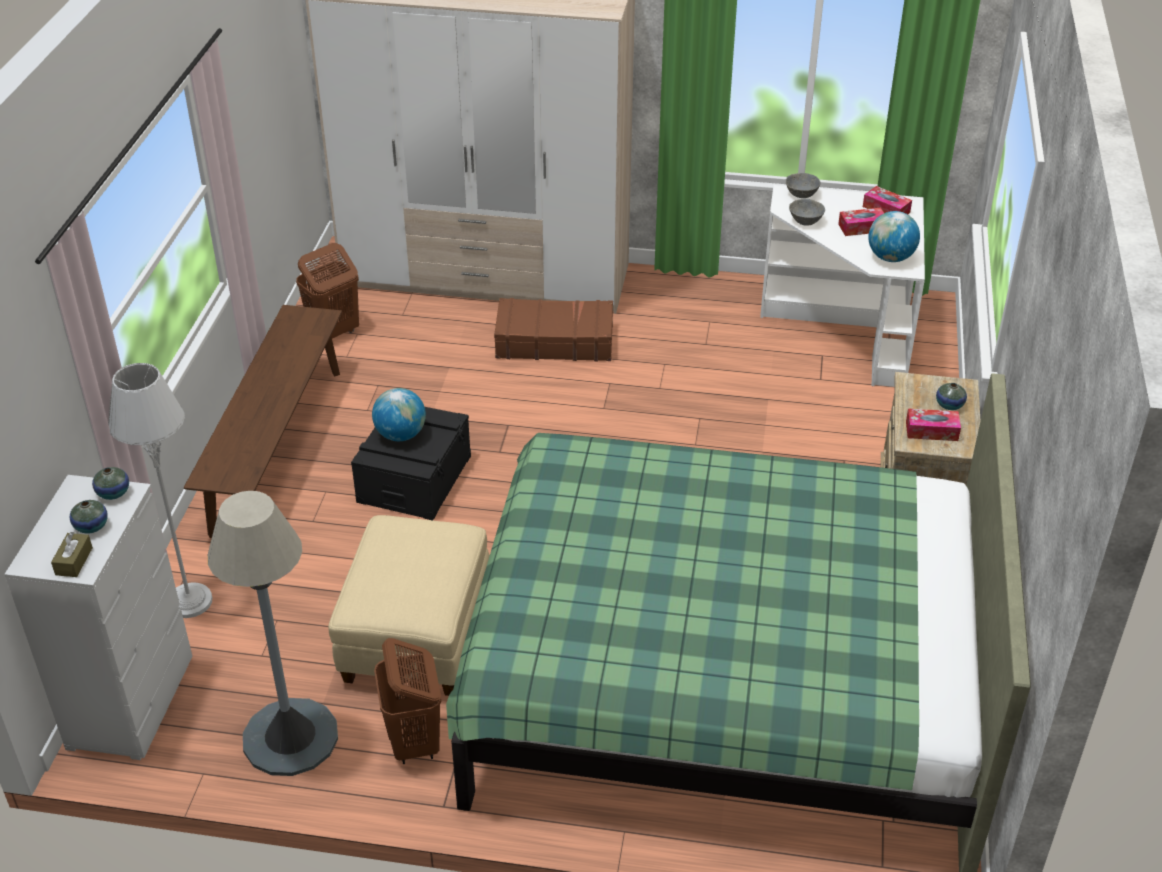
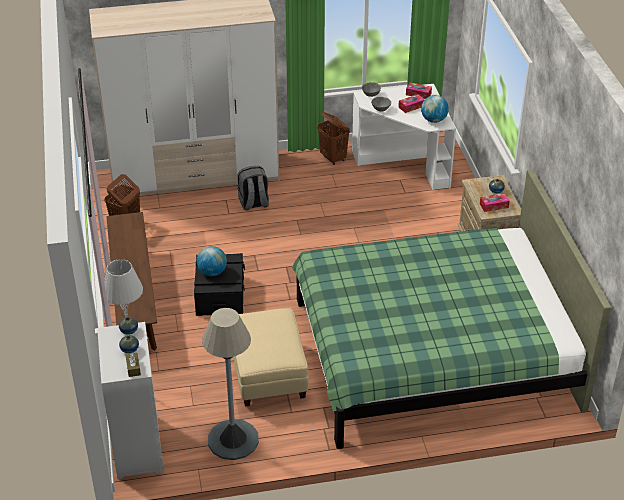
camera: 20 degrees left, 0 degrees up
(414, 742) = (297, 425): brown laundry basket -> brown laundry basket (333, 158)
(554, 341) = (253, 203): brown suitcase -> grey backpack

